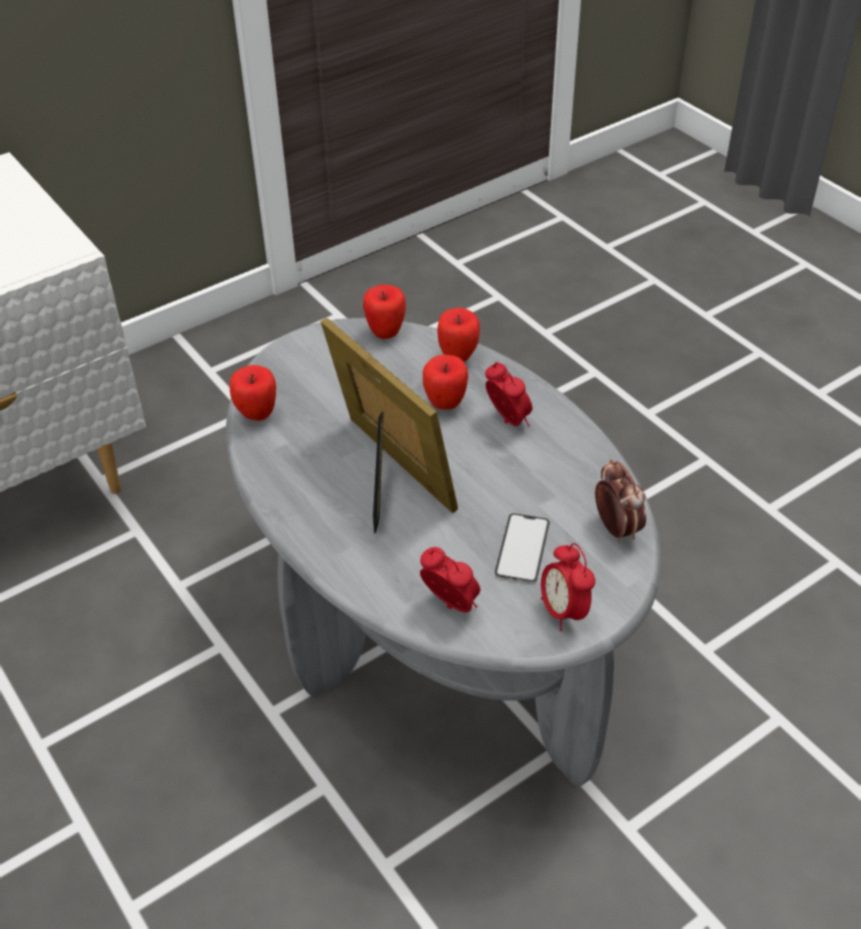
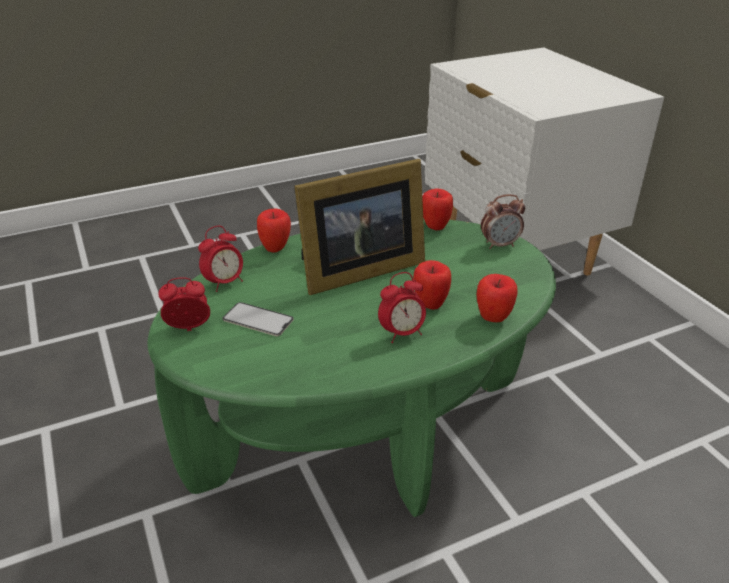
camera: 100 degrees right, 10 degrees down
(385, 332) = (530, 285): apple -> apple (276, 248)
(433, 623) = (364, 433): grey coffee table -> green coffee table
(616, 528) = (253, 371): alarm clock -> alarm clock (500, 245)

